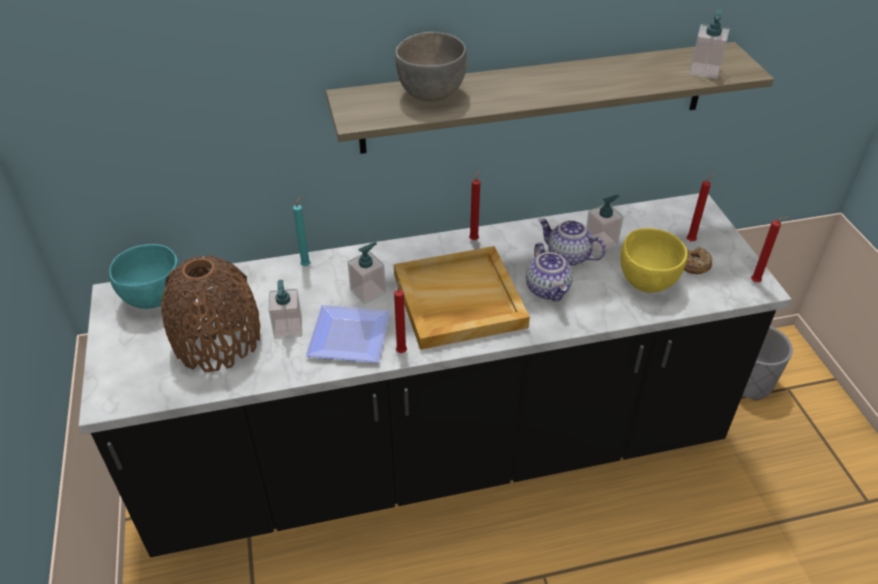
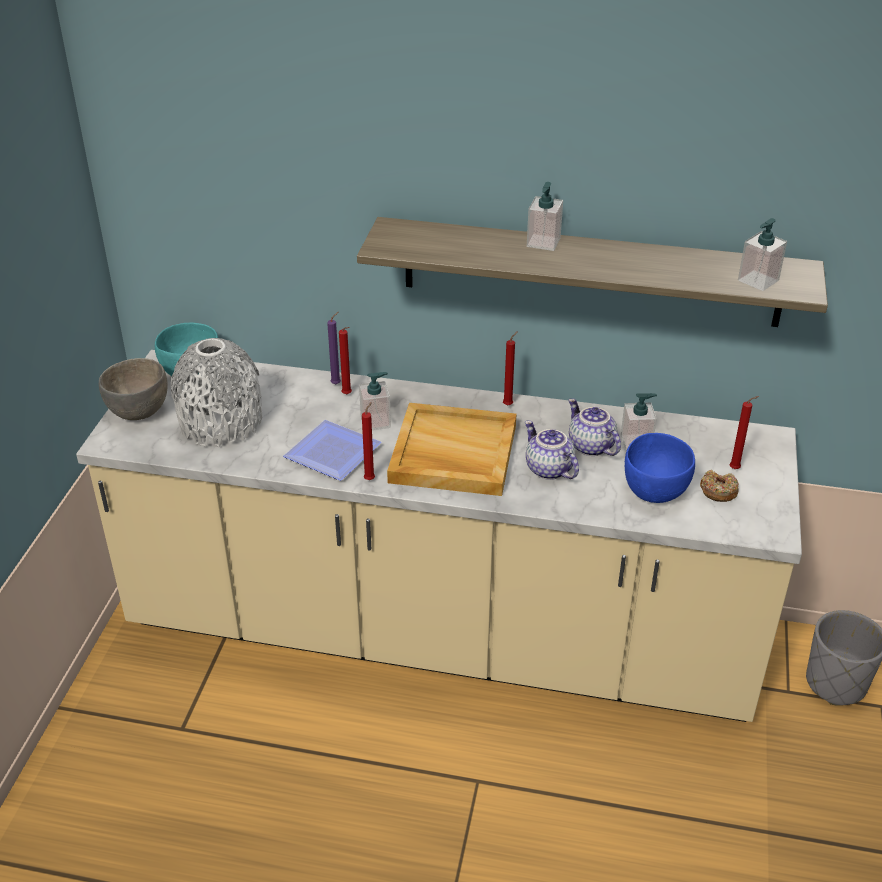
camera: 25 degrees right, 5 degrees down
(217, 340) = (221, 422): brown vase -> grey vase
(288, 328) = (285, 431): soap dispenser -> soap dispenser (543, 242)
(307, 265) = (337, 384): turquoise candle -> purple candle
(432, 93) = (467, 241): grey bowl -> grey bowl (139, 412)
(439, 455) = (440, 635): black counter -> beige counter
(548, 289) = (547, 469): teapot -> teapot turned 135 degrees clockwise
(647, 281) = (655, 491): yellow bowl -> blue bowl
(757, 282) = (775, 527): red candle -> red candle (348, 395)

